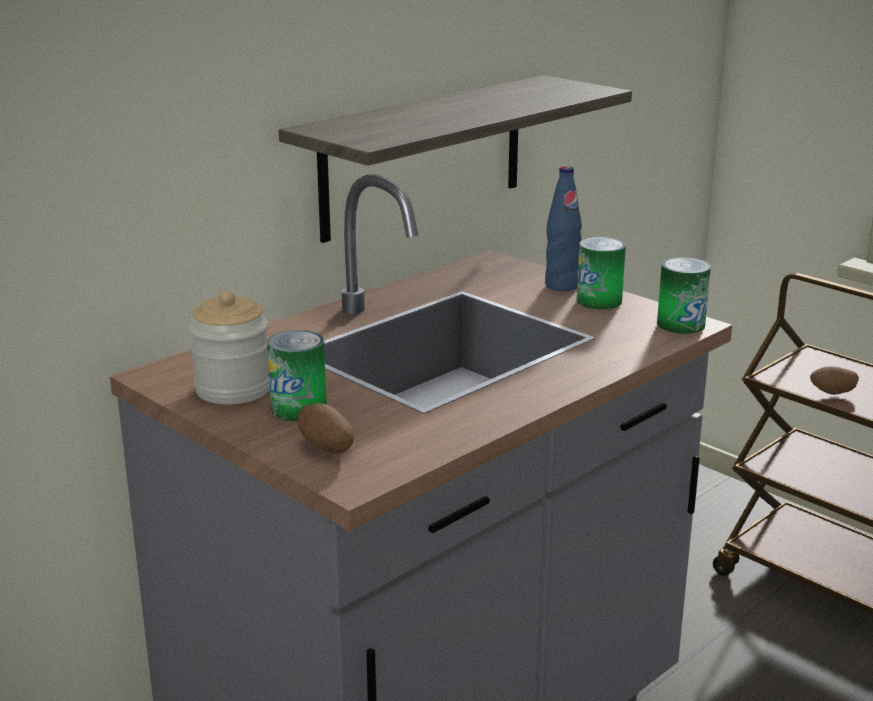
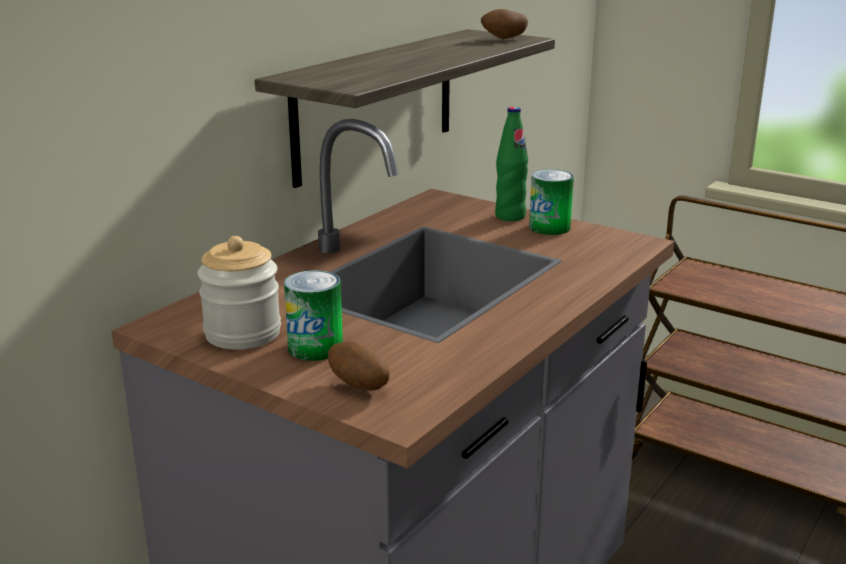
camera: 10 degrees left, 0 degrees up
(561, 286) = (510, 216): blue bottle -> green bottle
(681, 324) = (631, 243): can -> none
(832, 394) = (723, 297): potato -> potato (504, 39)

